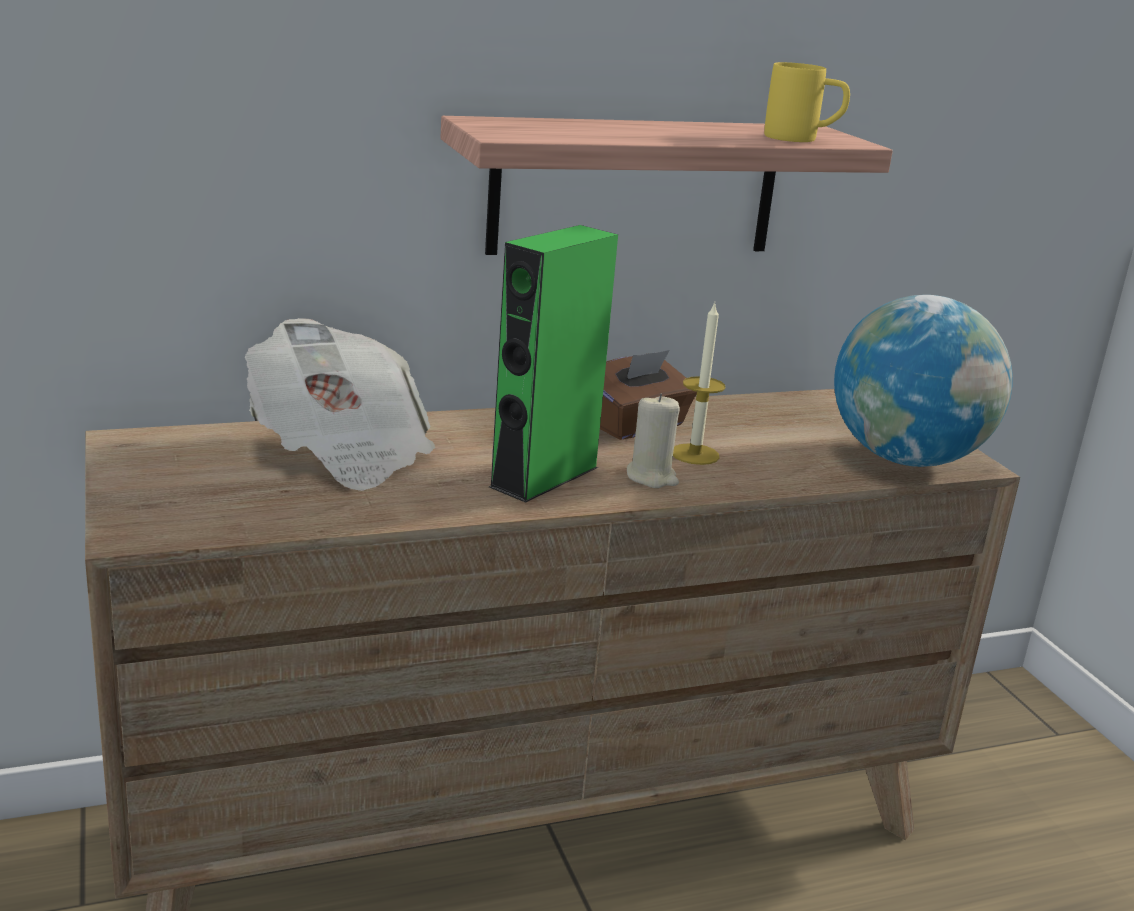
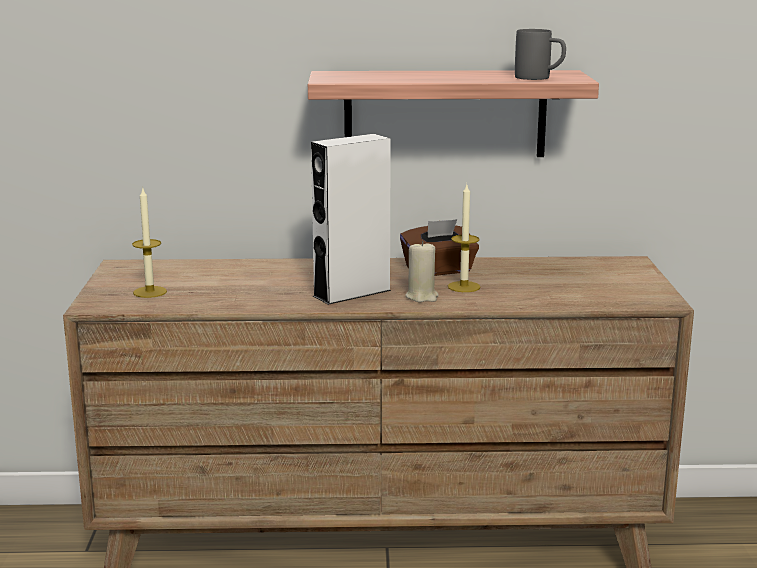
camera: 20 degrees right, 5 degrees down
(214, 496) = (150, 292): none -> candle
(340, 450) = (239, 274): newspaper -> none
(544, 477) = (352, 293): green speaker -> white speaker
(802, 139) = (539, 78): yellow mug -> grey mug
(906, 459) = (615, 296): globe -> none

